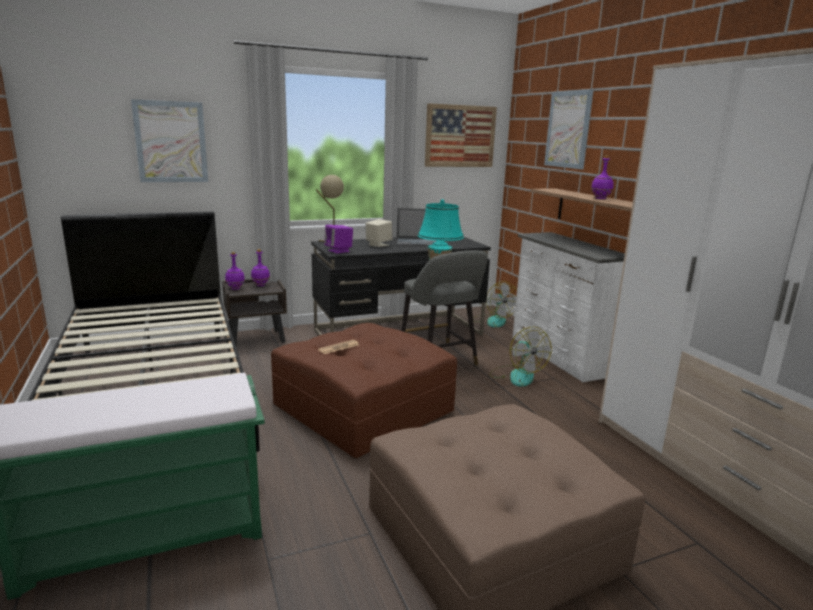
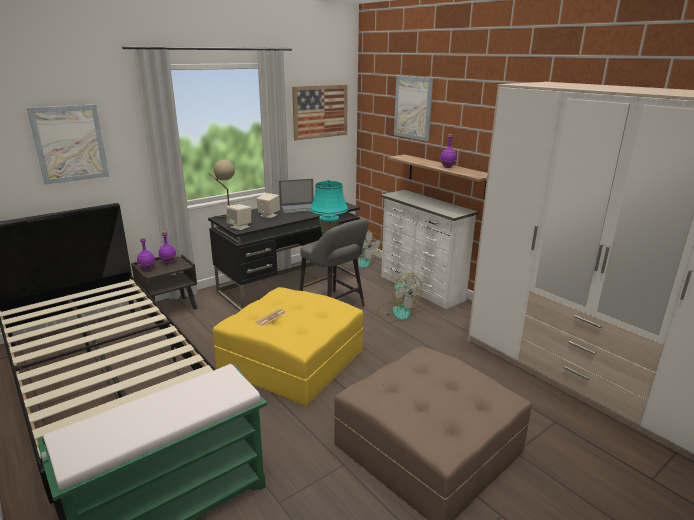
camera: 15 degrees left, 5 degrees up
(339, 251) = (240, 227): purple speaker -> beige speaker
(364, 407) = (292, 359): brown ottoman -> yellow ottoman

